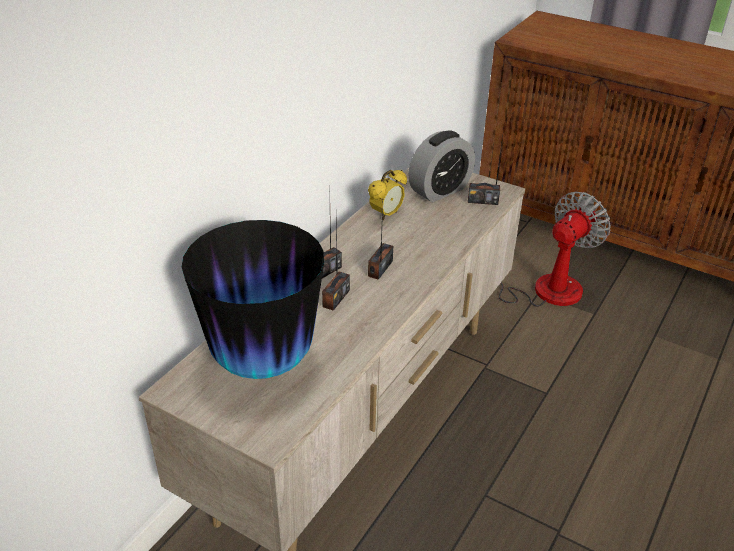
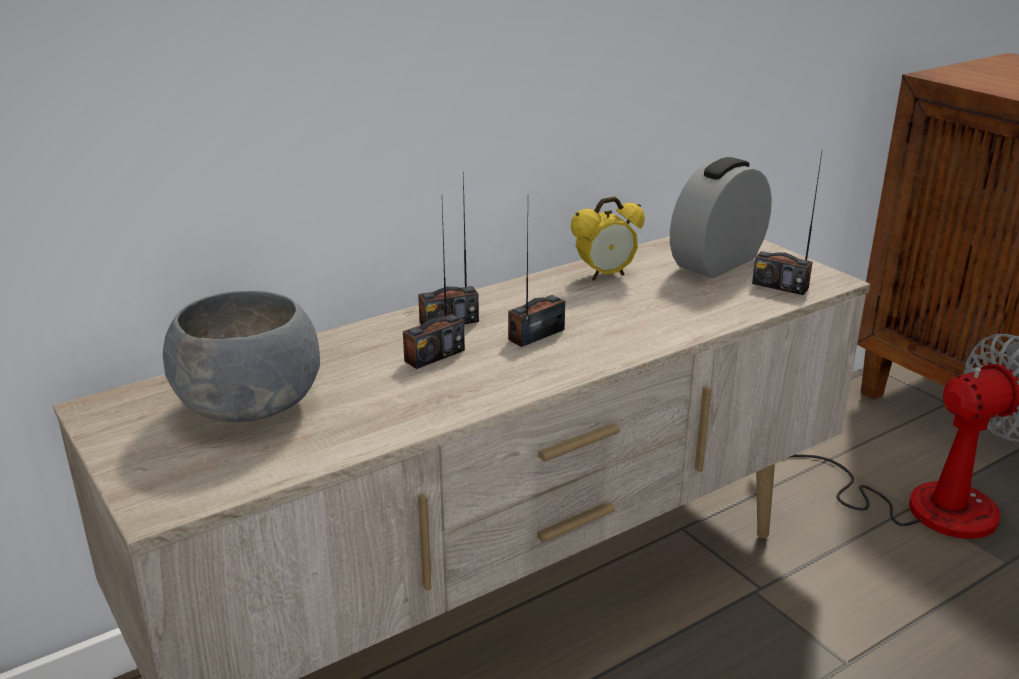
camera: 25 degrees right, 10 degrees down
(263, 361) = (253, 406): vase -> grey bowl
(440, 190) = (717, 262): alarm clock -> alarm clock turned 150 degrees clockwise

